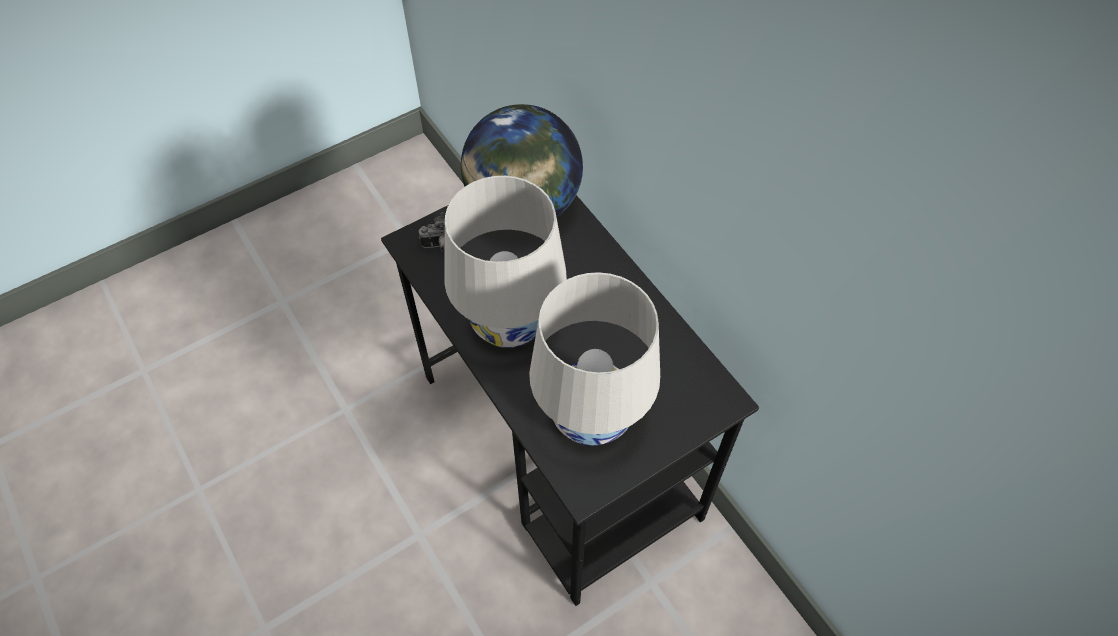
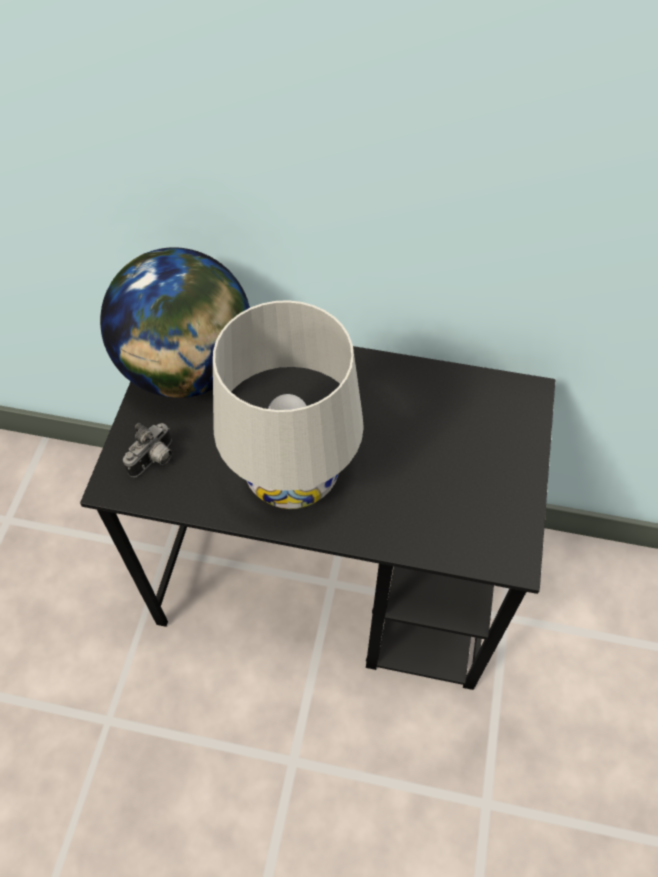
camera: 45 degrees left, 0 degrees up
(591, 415) = (448, 494): white table lamp -> none

